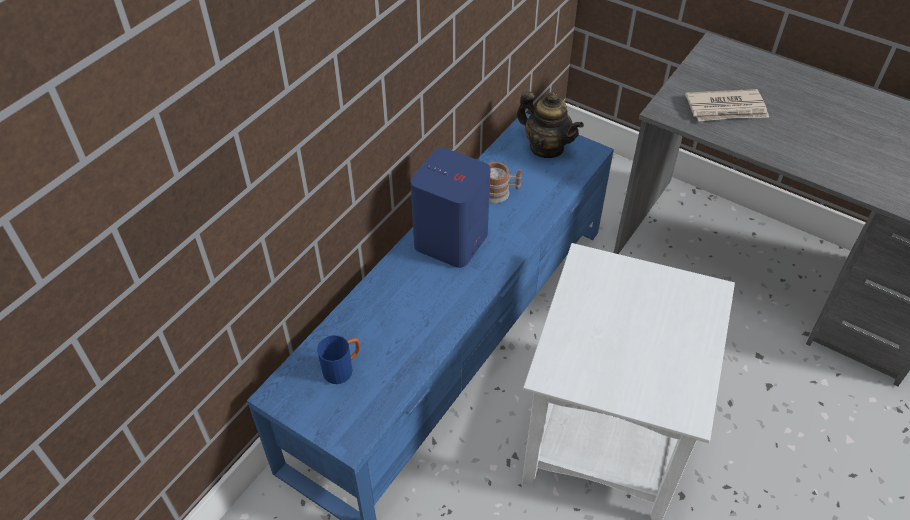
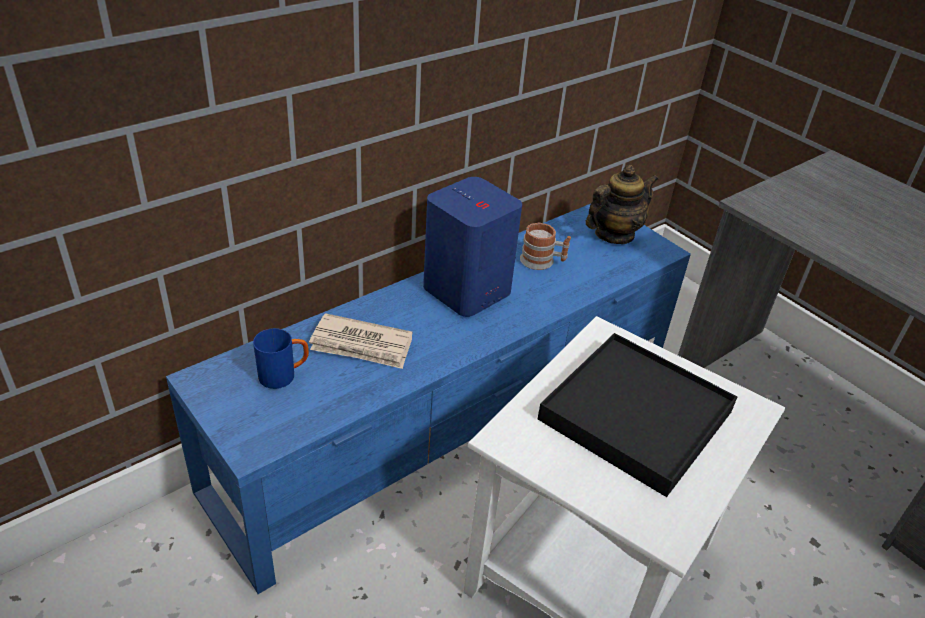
camera: 15 degrees right, 10 degrees down
(546, 147) = (614, 235): teapot -> teapot turned 90 degrees counterclockwise
(634, 325) = (636, 416): none -> black tray
(726, 109) = (829, 219): newspaper -> newspaper (362, 345)

